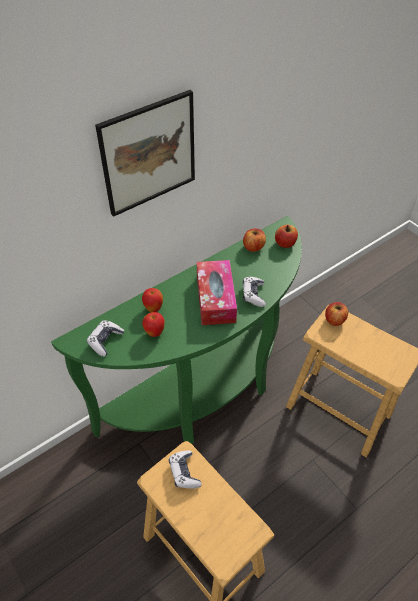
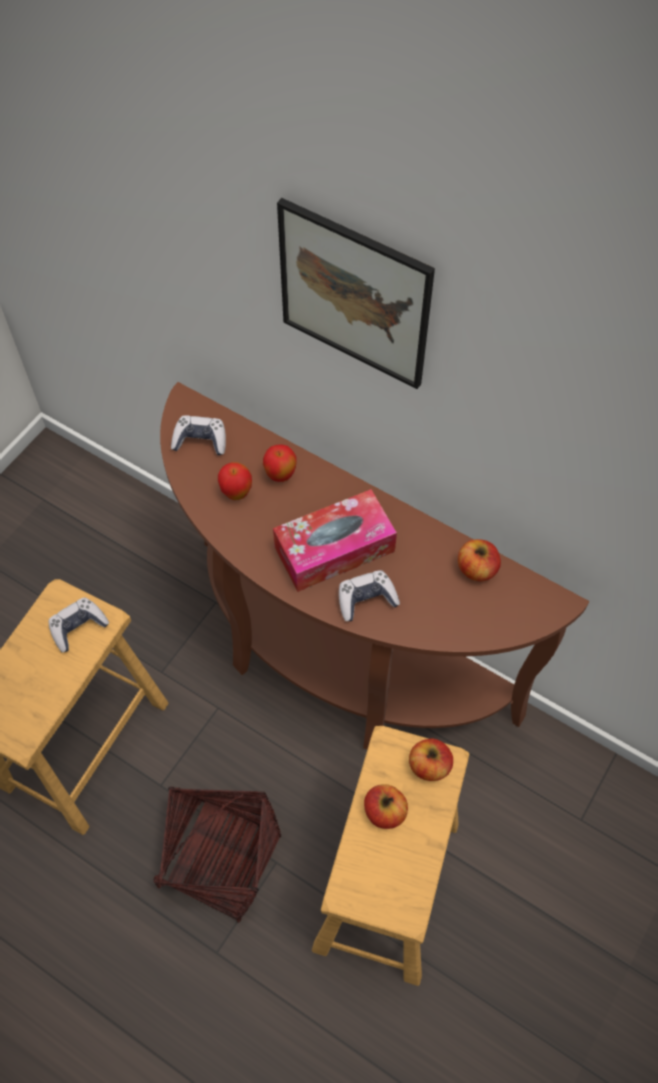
camera: 70 degrees right, 10 degrees up
(204, 393) = (334, 661): green console table -> brown console table
(285, 243) = (511, 616): apple -> apple (384, 812)
(303, 490) = (219, 859): none -> basket

